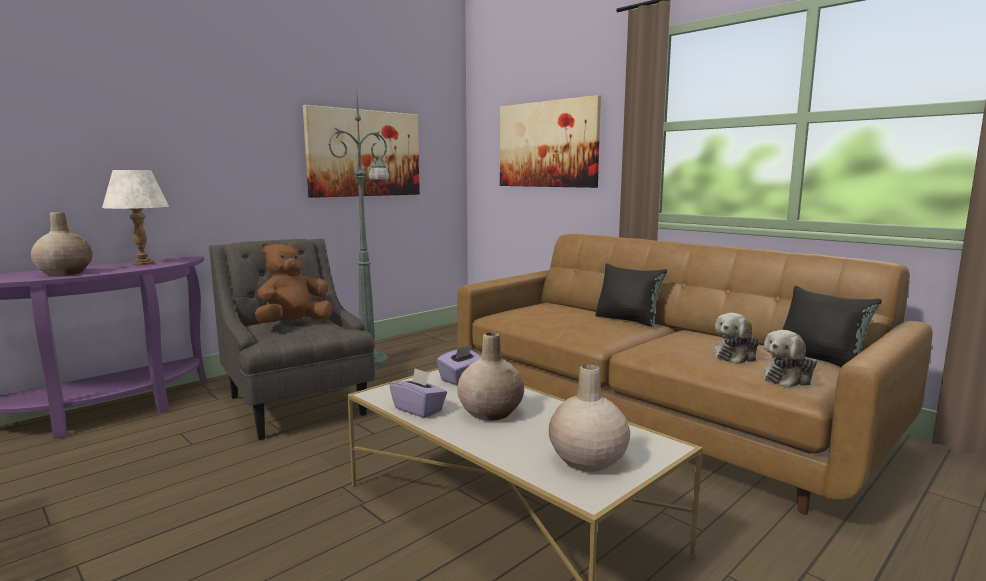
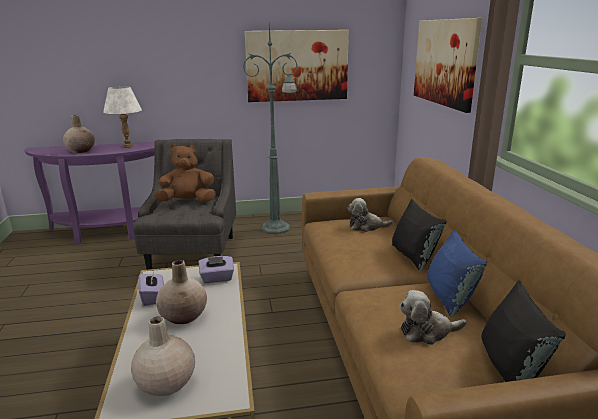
camera: 35 degrees right, 10 degrees up
(707, 336) = (449, 298): none -> blue pillow
(789, 378) = (425, 377): plush toy -> plush toy (366, 226)

